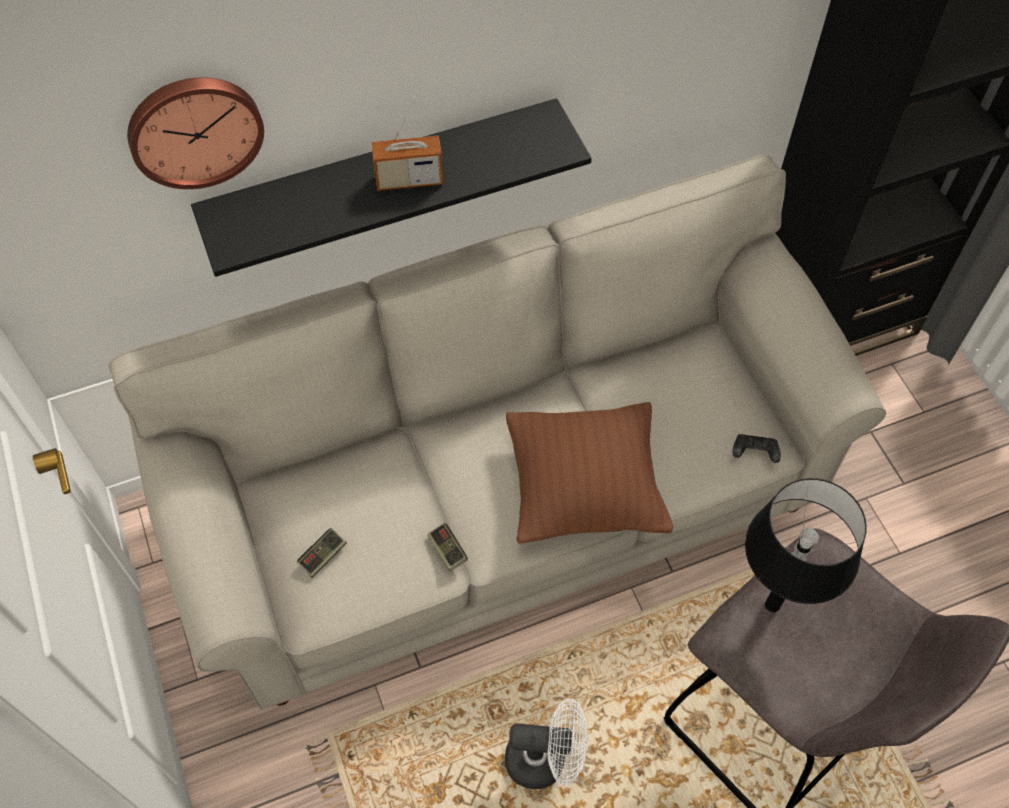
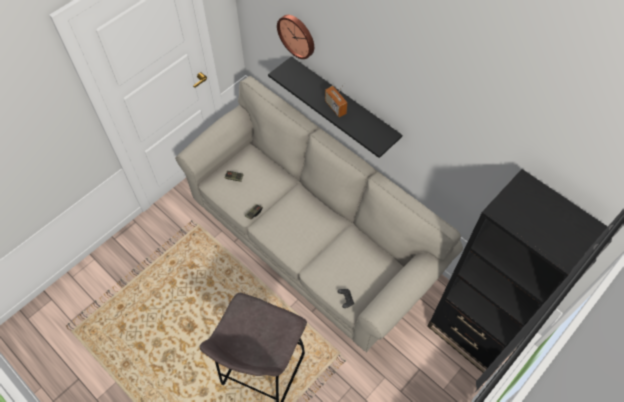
camera: 65 degrees right, 0 degrees up
(545, 759) = (218, 295): white fan -> none
(584, 490) = (300, 247): brown pillow -> none
(772, 604) = (264, 313): black table lamp -> none

